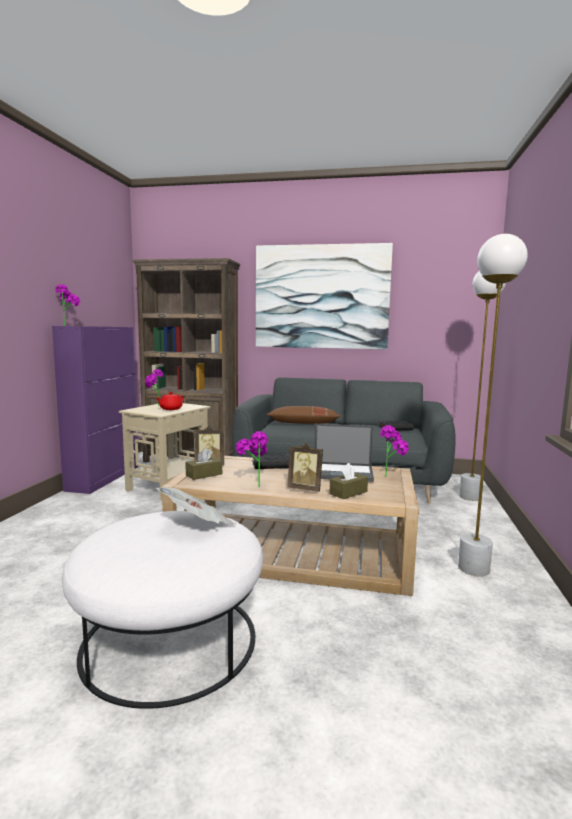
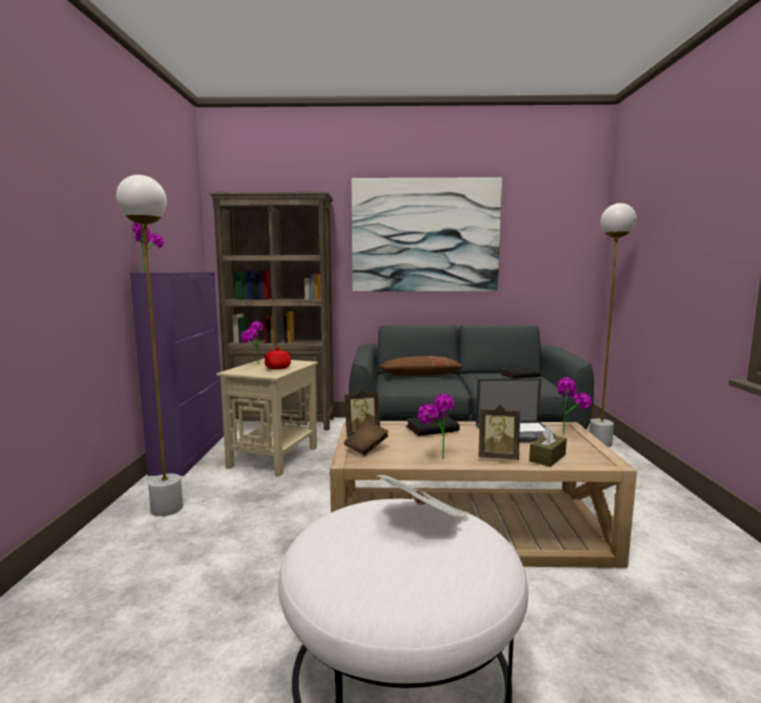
camera: 10 degrees left, 0 degrees up
(204, 474) = (366, 448): brown tissue box -> brown book
(474, 569) = (663, 526): white floor lamp -> white floor lamp (167, 509)

